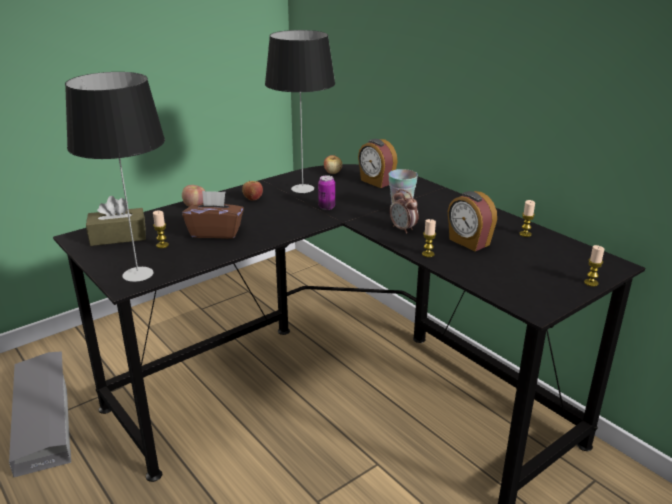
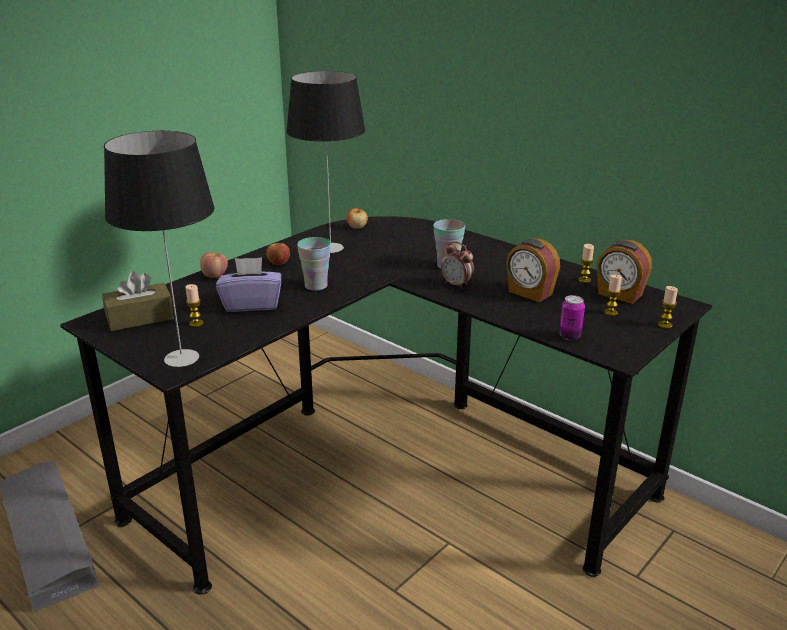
camera: 10 degrees left, 0 degrees up
(215, 232) = (251, 304): brown tissue box -> purple tissue box
(277, 221) = (316, 286): none -> cup
(326, 207) = (365, 267): can -> can (569, 336)
(376, 182) = (409, 235): alarm clock -> alarm clock (619, 295)
(428, 254) = (492, 309): candle -> candle (610, 312)

